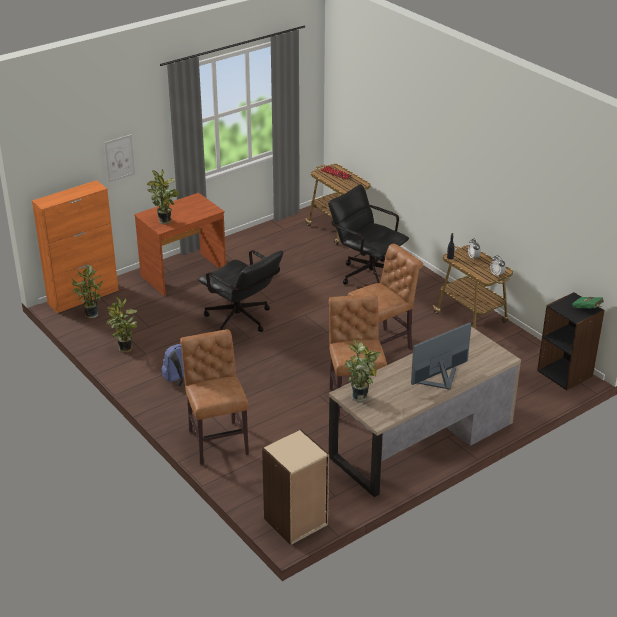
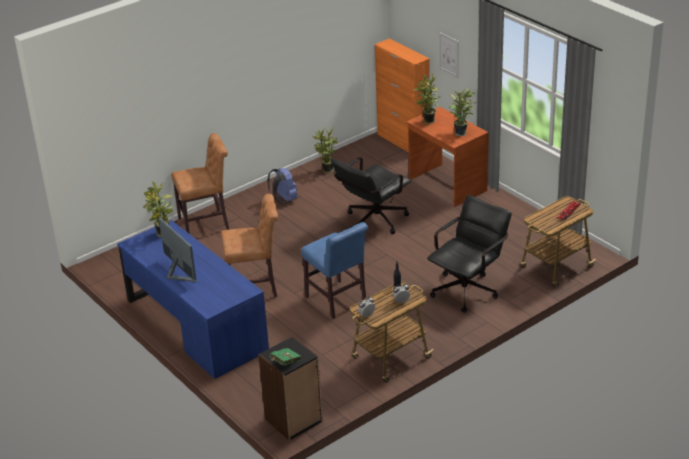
camera: 90 degrees right, 0 degrees up
(90, 314) = (377, 149): potted plant -> potted plant (461, 132)
(296, 522) = (108, 265): beige bookcase -> none
(382, 346) = (338, 301): brown chair -> blue chair
(422, 440) = (196, 325): brown desk -> blue desk

